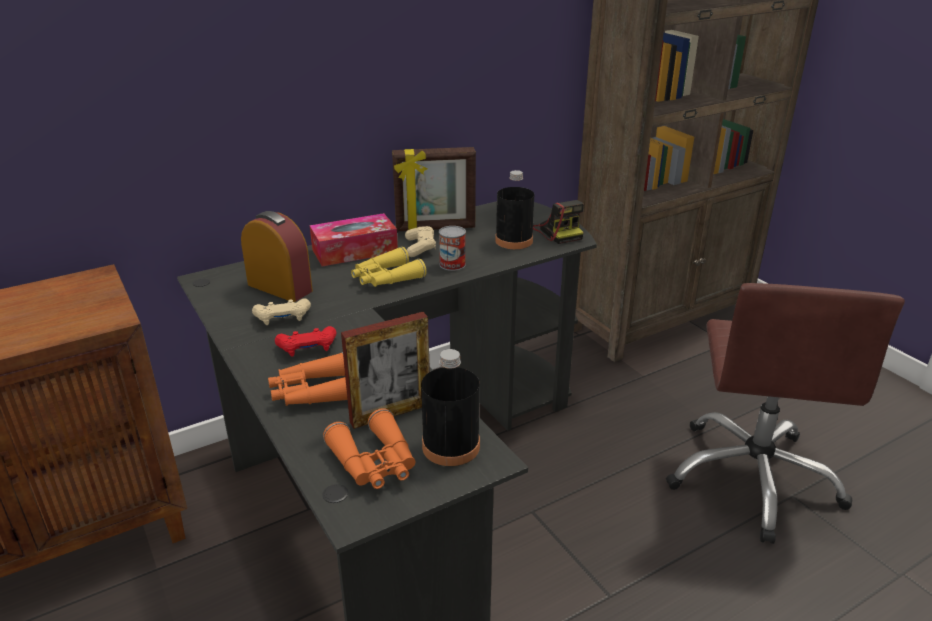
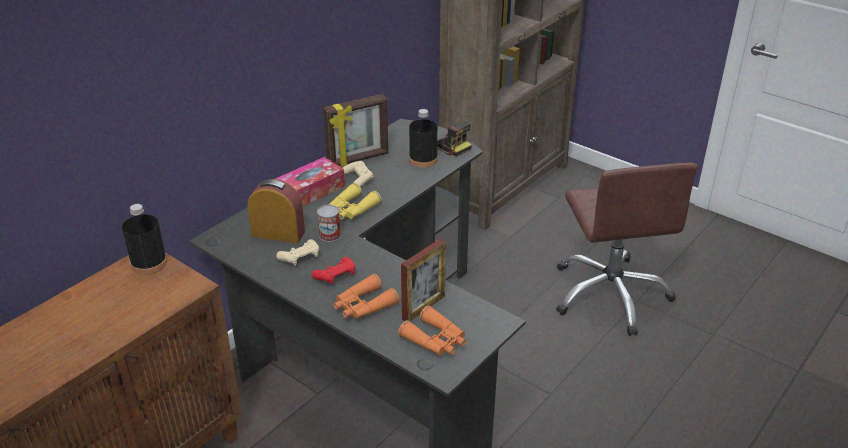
camera: 20 degrees left, 5 degrees up
(451, 446) = (474, 319): black bottle -> black bottle (149, 263)
(452, 264) = (391, 188): can -> can (329, 235)

